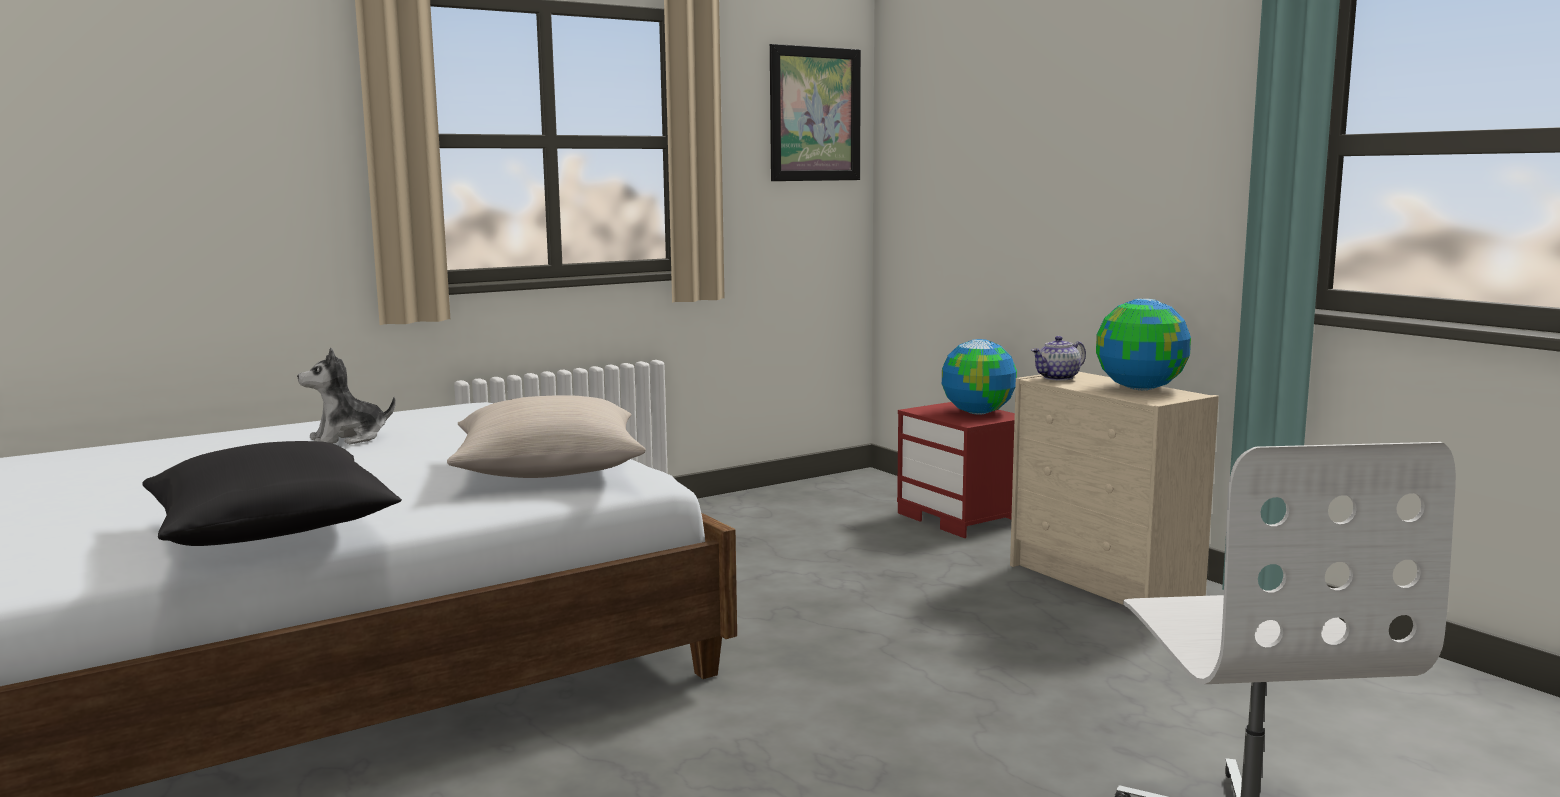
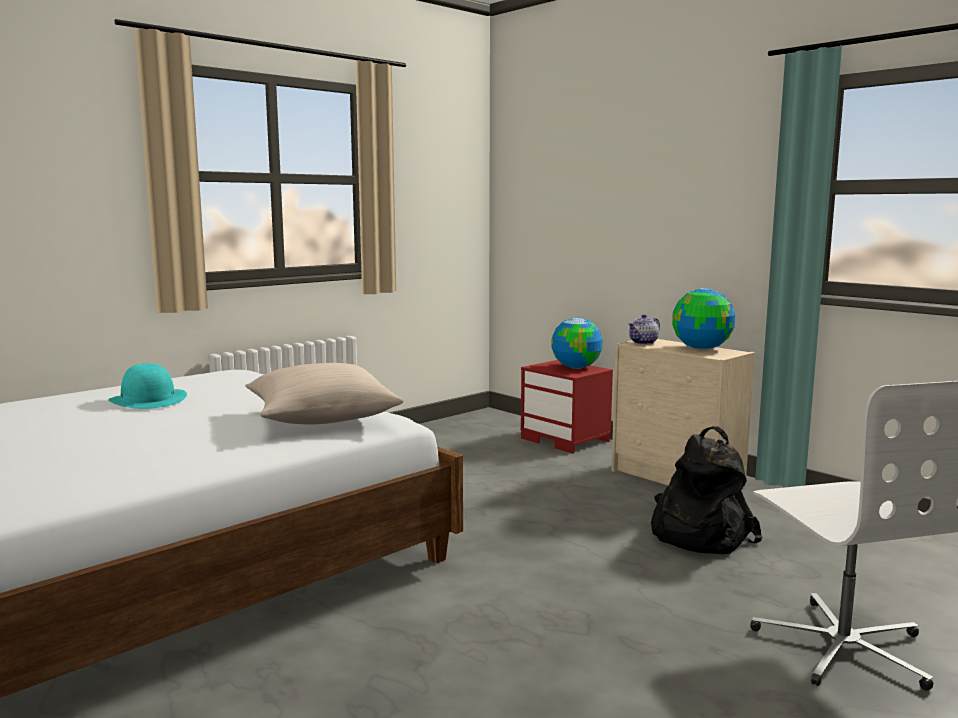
camera: 10 degrees left, 0 degrees up
(271, 530) = (135, 473): black pillow -> none
(347, 438) = (148, 399): plush toy -> turquoise hat
(815, 114) = (452, 162): picture -> none
(1097, 663) = (697, 534): none -> black backpack

